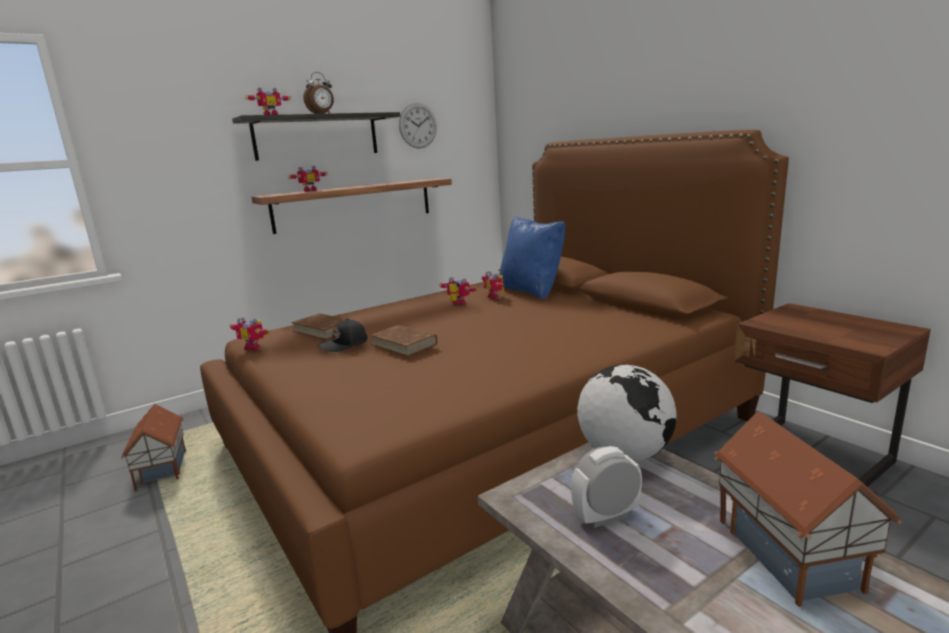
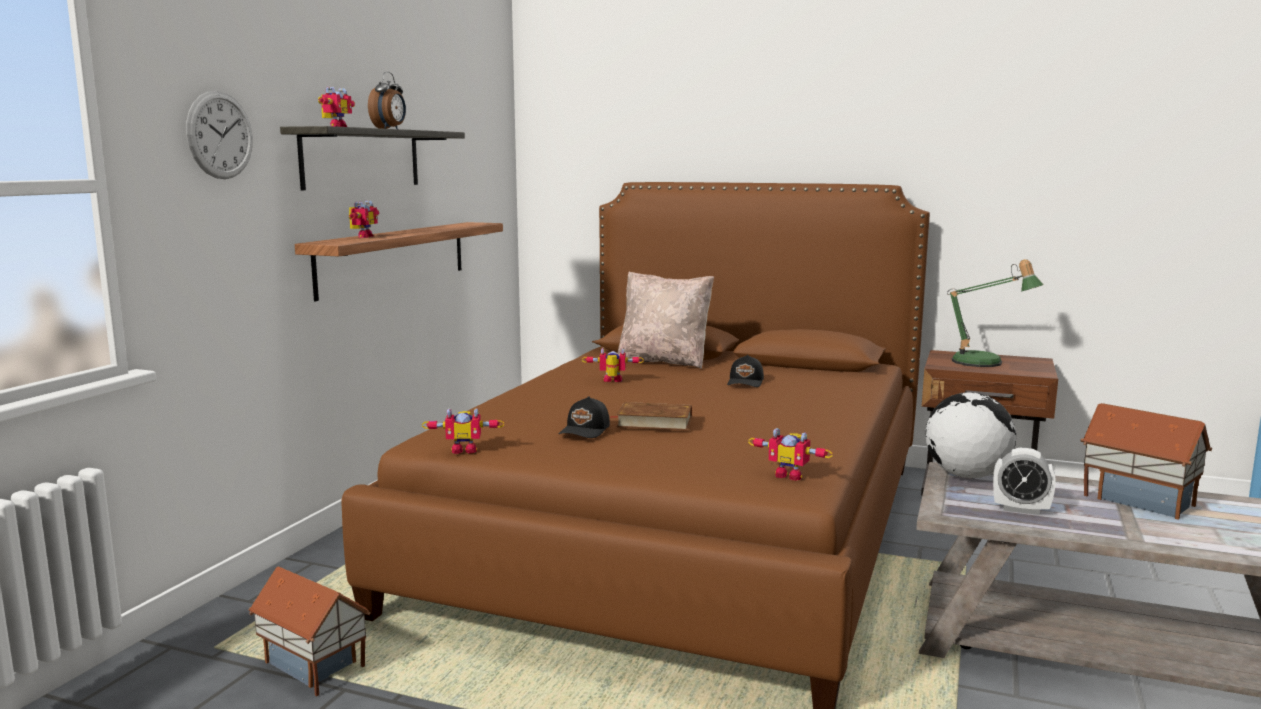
camera: 35 degrees left, 5 degrees down
(323, 330) = (518, 421): brown book -> none
(418, 126) = (453, 150): wall clock -> wall clock (220, 135)
(495, 297) = (639, 371): toy robot -> toy robot (790, 475)
(531, 291) = (664, 361): blue pillow -> beige pillow
(552, 317) = (746, 382): none -> black cap
(606, 516) = (1021, 509): alarm clock -> alarm clock turned 105 degrees counterclockwise
(820, 326) = (984, 363): none -> table lamp

